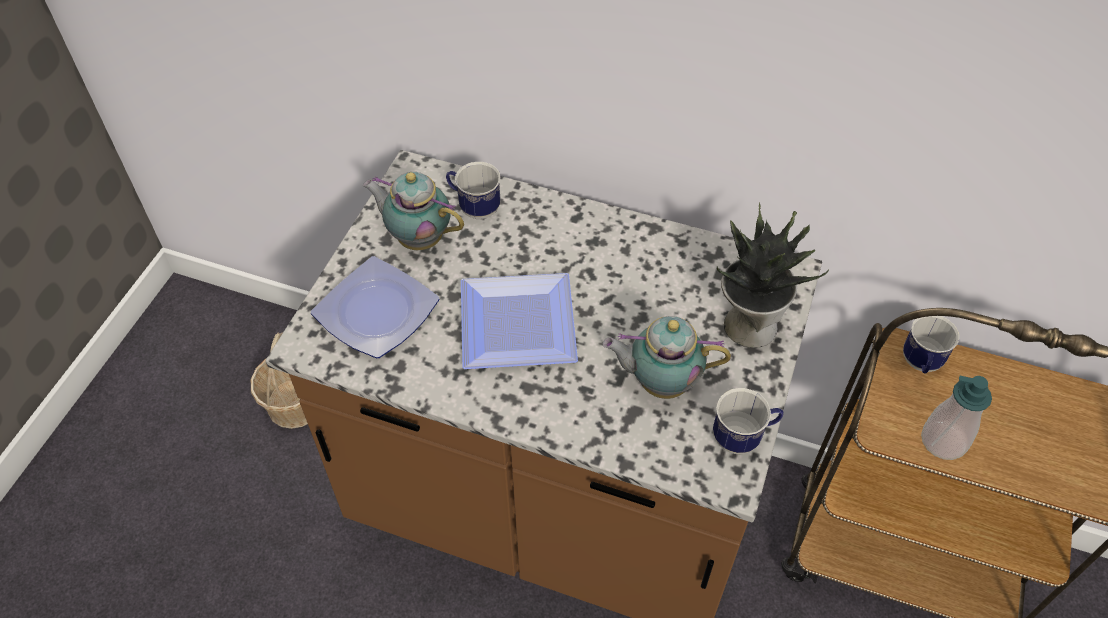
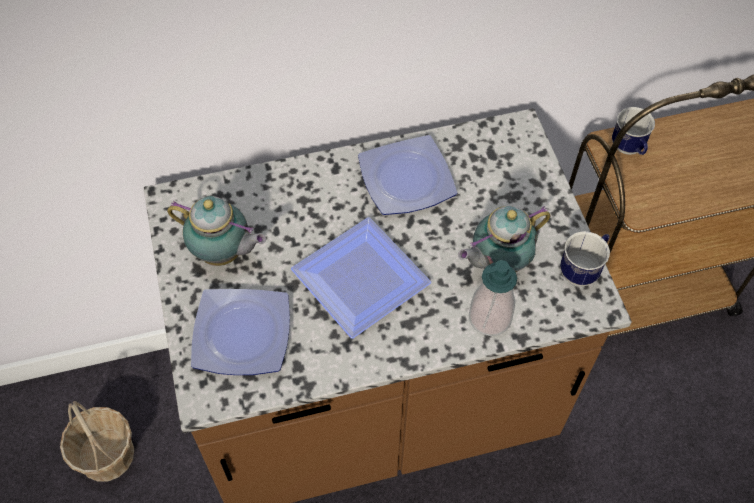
camera: 35 degrees left, 5 degrees up
(418, 238) = (223, 254): teapot -> teapot turned 150 degrees counterclockwise
(474, 207) = (248, 203): mug -> none
(633, 259) = (404, 179): none -> plate
(748, 324) = (522, 184): potted plant -> none
(943, 441) = (680, 195): soap dispenser -> soap dispenser (489, 318)

